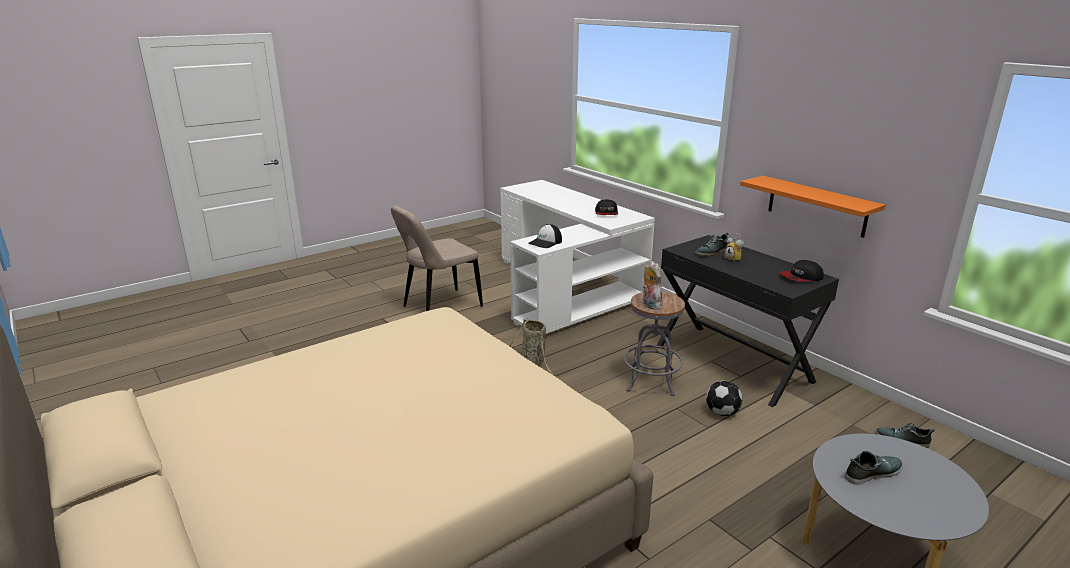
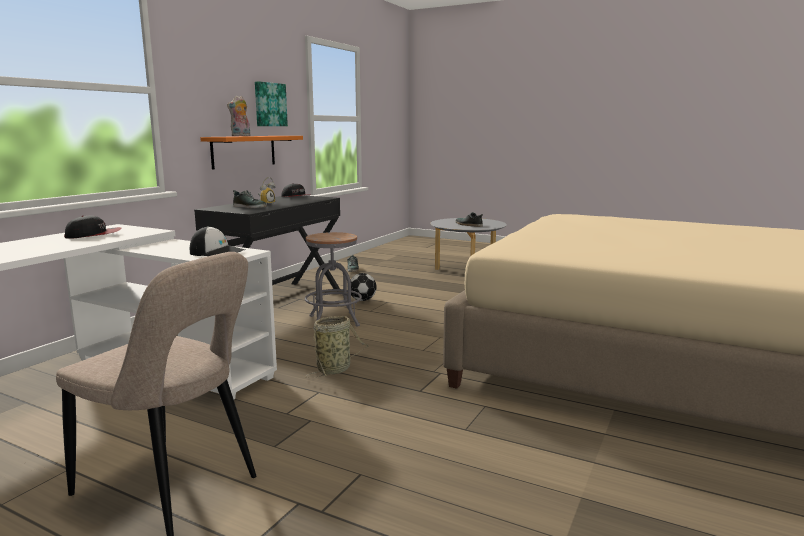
camera: 115 degrees left, 10 degrees down
(650, 305) = (341, 237): plush toy -> plush toy (241, 136)
(877, 160) = (269, 104): none -> picture

